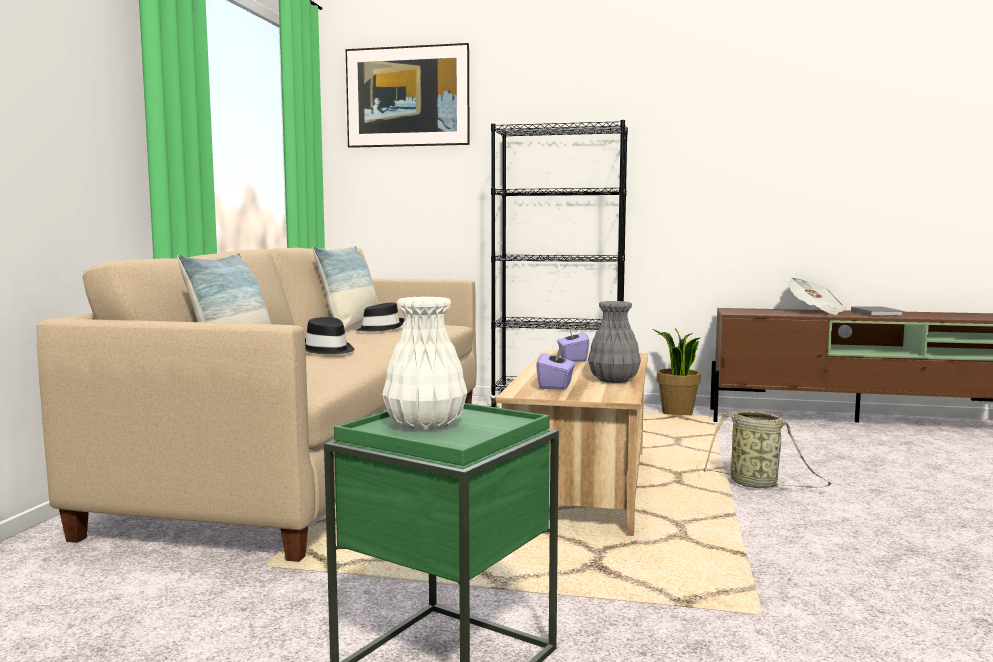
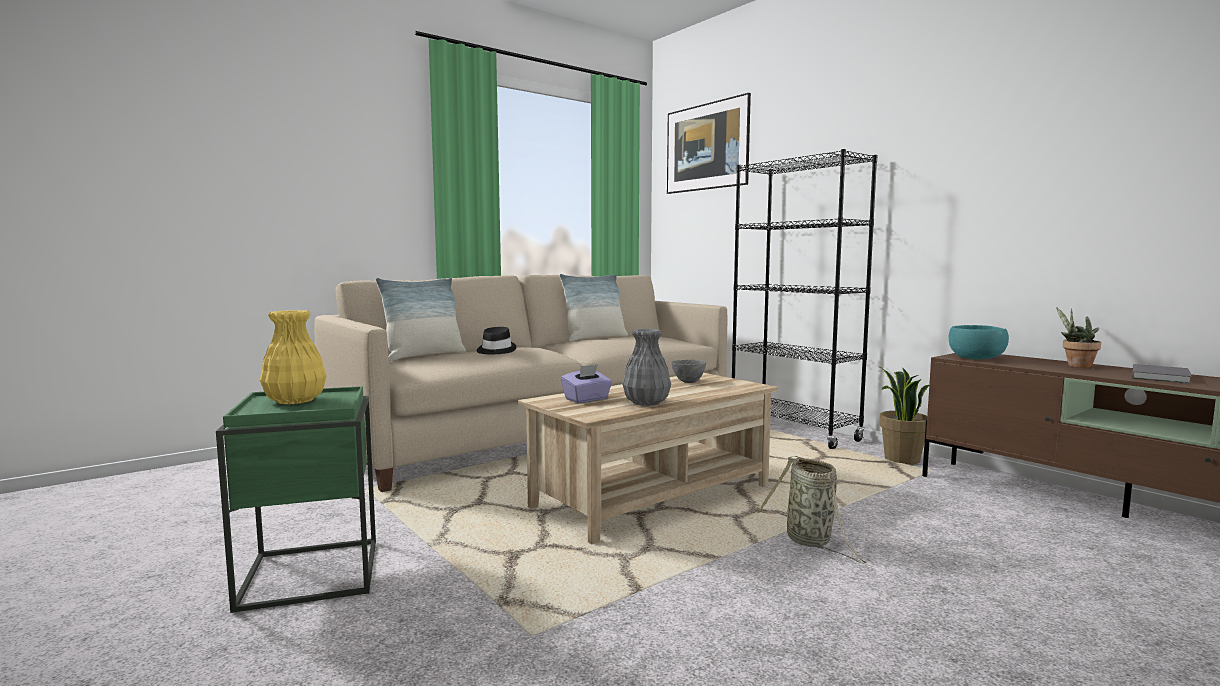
camera: 40 degrees right, 0 degrees up
(380, 328) = (594, 340): black hat -> none
(425, 425) = (294, 401): white vase -> yellow vase
(572, 359) = (688, 382): purple tissue box -> grey bowl
(751, 312) = (976, 358): none -> turquoise bowl
(815, 311) = (1075, 366): newspaper -> potted plant

